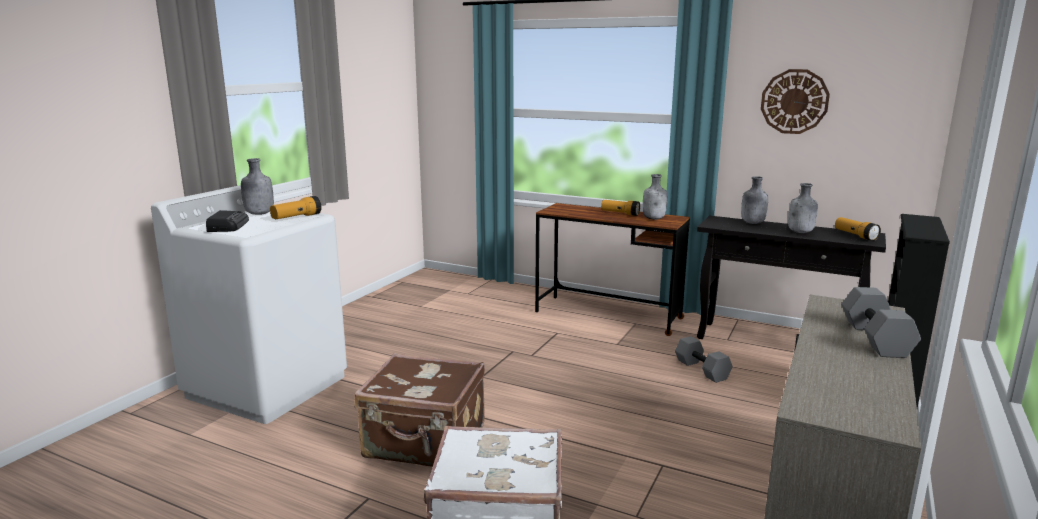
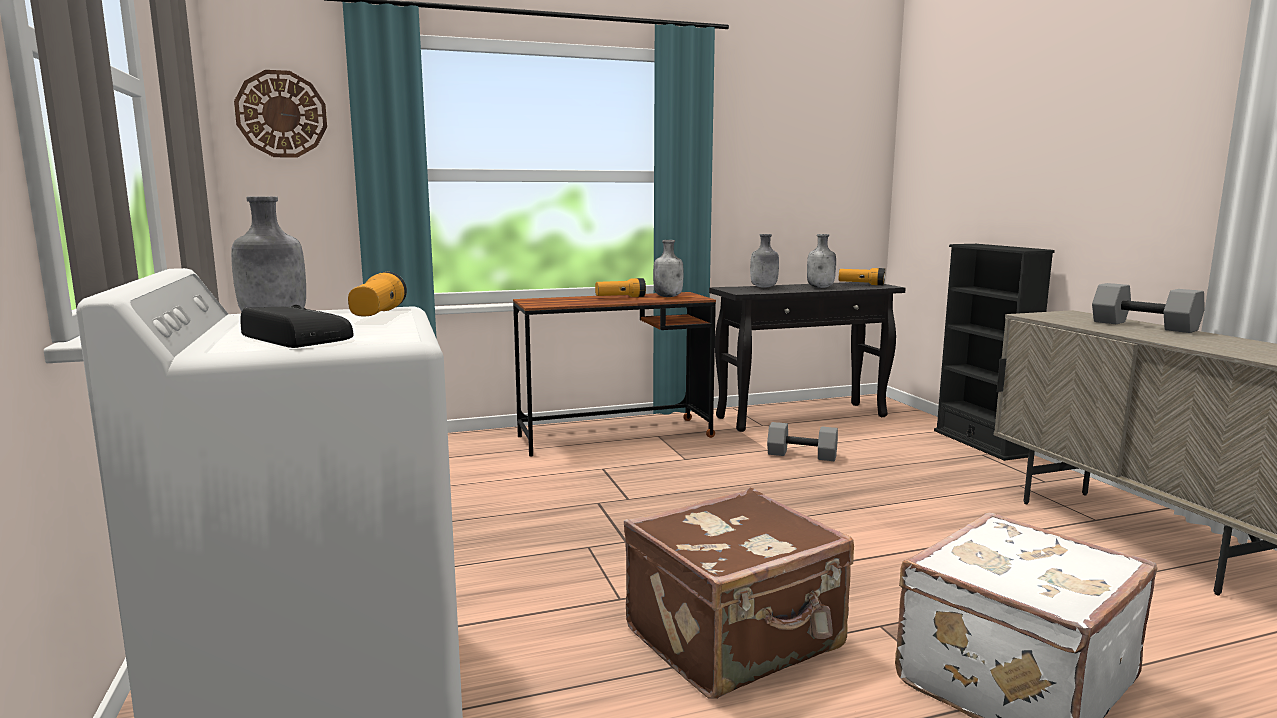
camera: 45 degrees left, 5 degrees down
(794, 101) = (770, 153): wall clock -> wall clock (281, 114)

